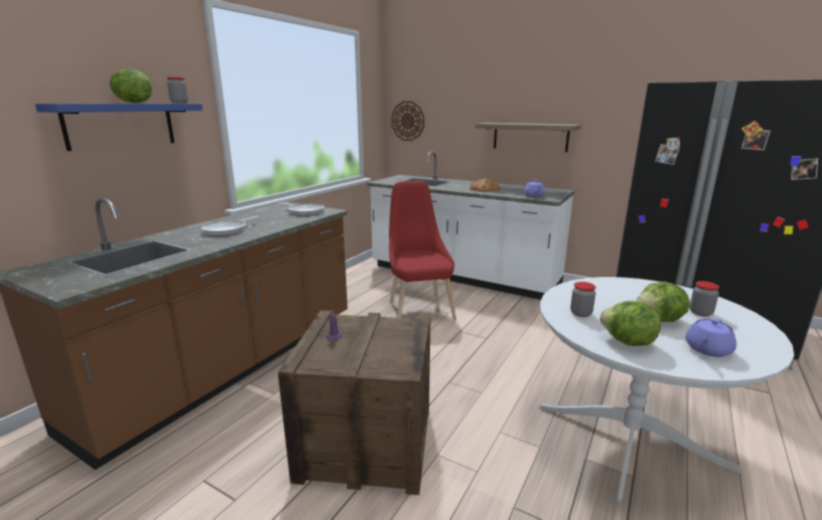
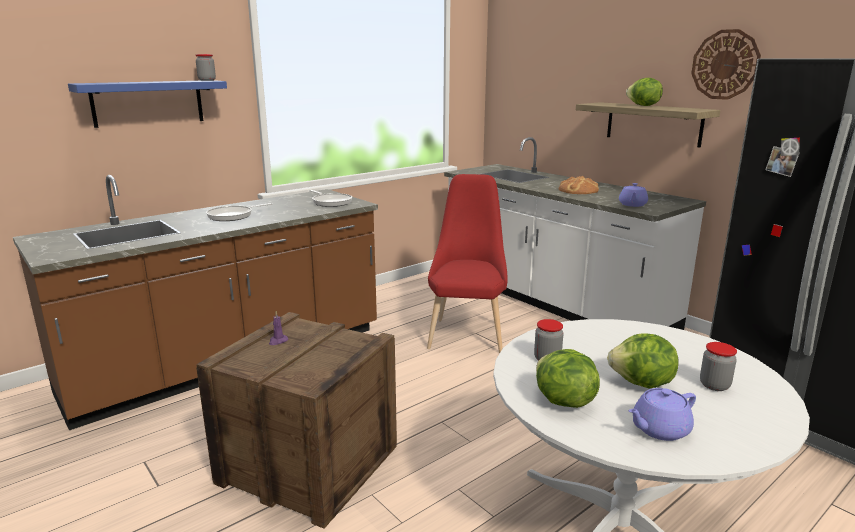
camera: 20 degrees right, 0 degrees up
(133, 103) = (156, 81): lettuce -> lettuce (643, 106)
(408, 121) = (510, 97): wall clock -> wall clock (725, 64)

